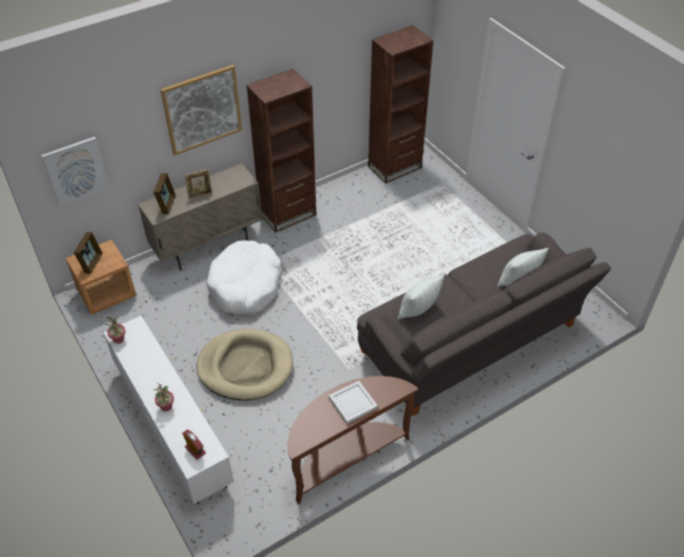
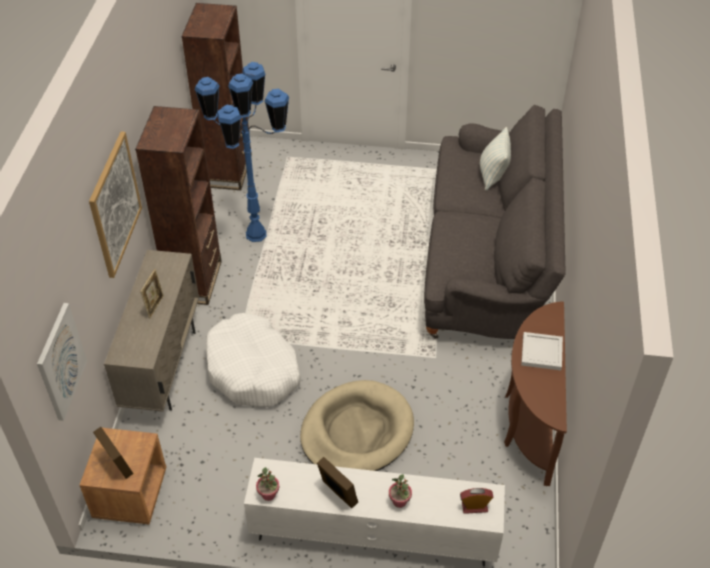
camera: 50 degrees left, 0 degrees up
(167, 204) = (136, 340): picture frame -> picture frame (337, 494)
(357, 215) = (256, 234): none -> blue floor lamp
(418, 310) = (464, 252): pillow -> none

